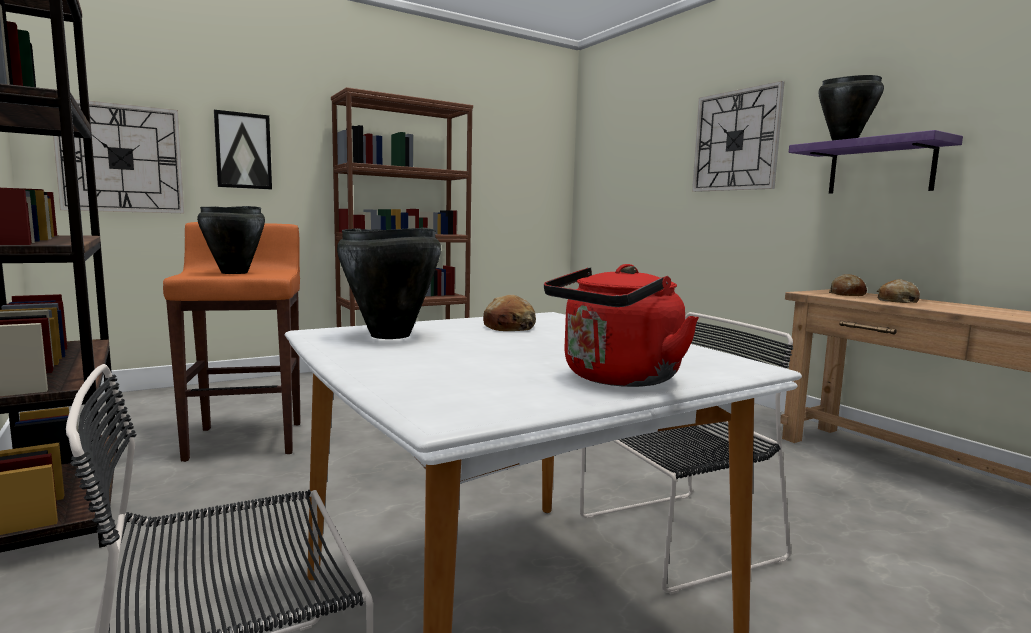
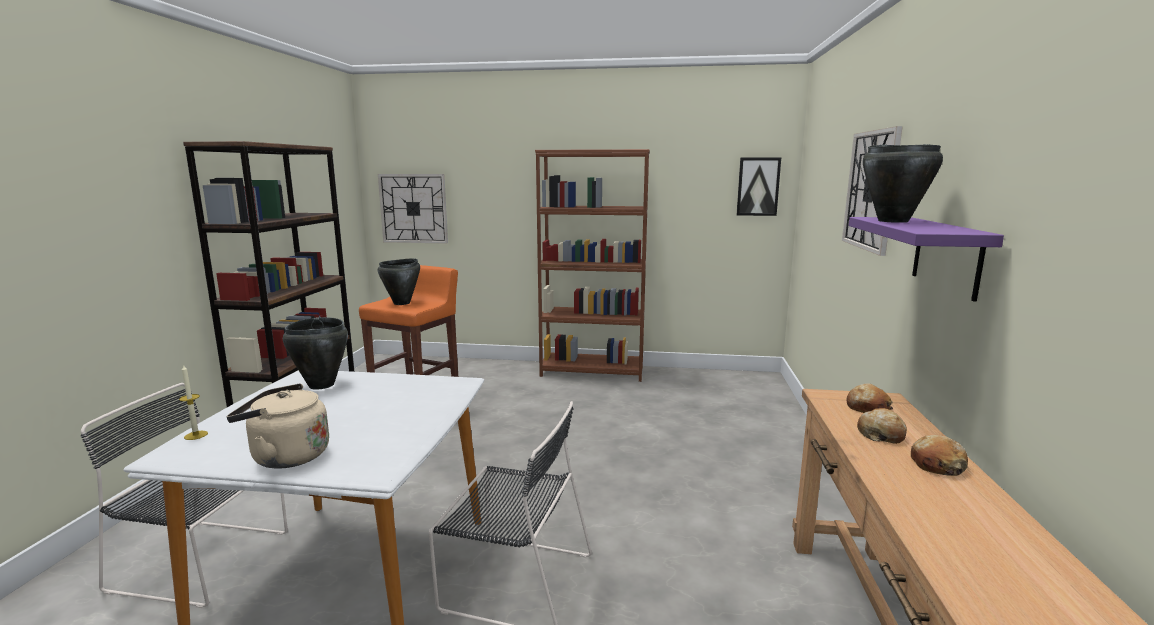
camera: 40 degrees right, 5 degrees up
(243, 151) = (484, 198): picture -> picture (758, 186)
(402, 393) = (196, 435): none -> candle
(509, 327) = (396, 391): bread -> bread (937, 465)
(616, 379) = (286, 456): red kettle -> beige kettle

